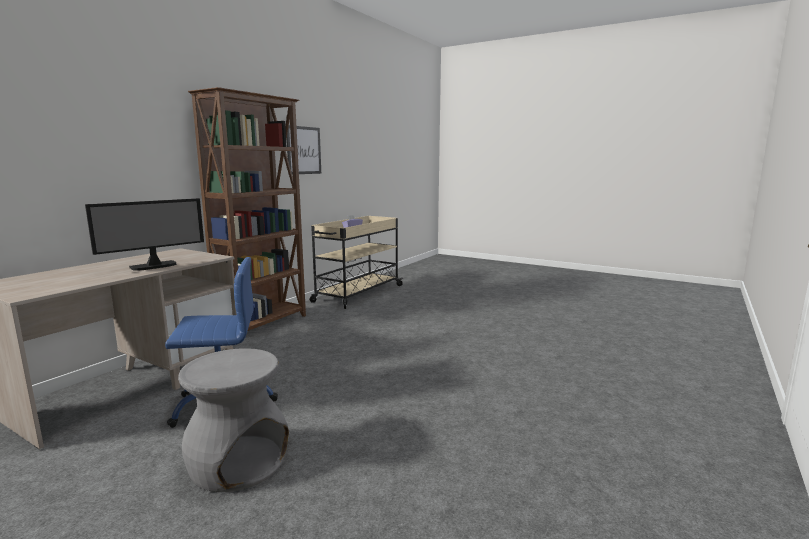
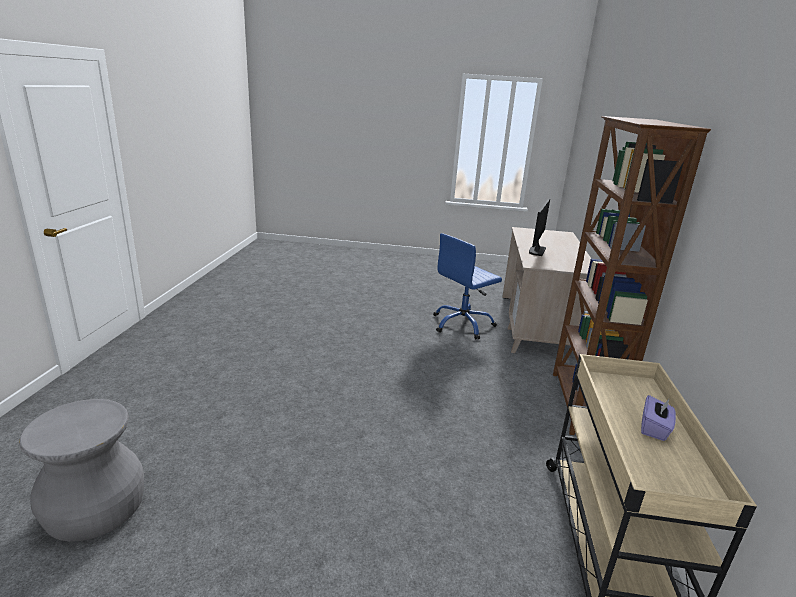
camera: 155 degrees right, 10 degrees up
(238, 462) = (411, 305): grey stool -> grey stool (96, 508)
(304, 150) = (726, 231): picture -> none

